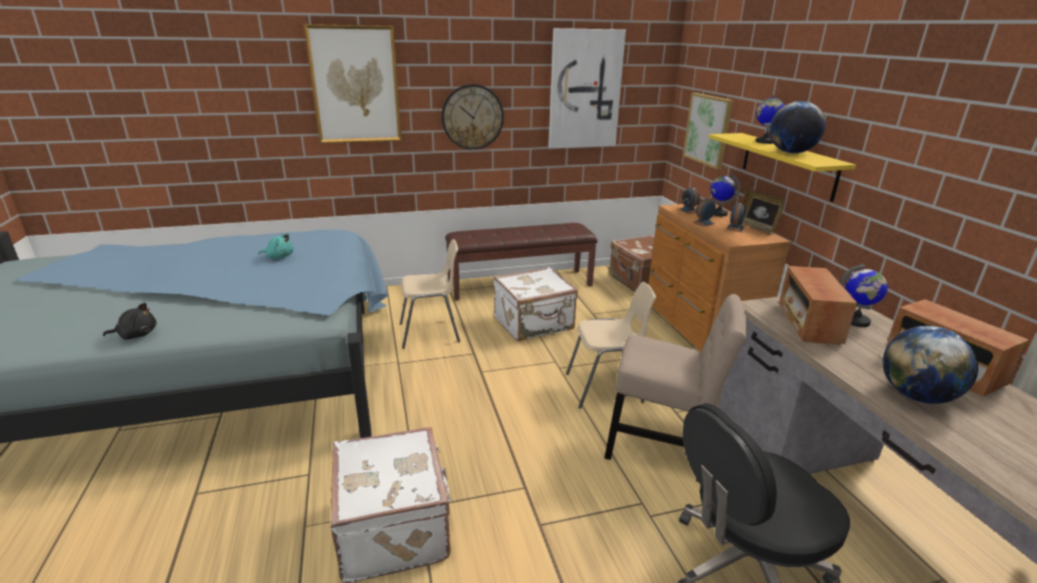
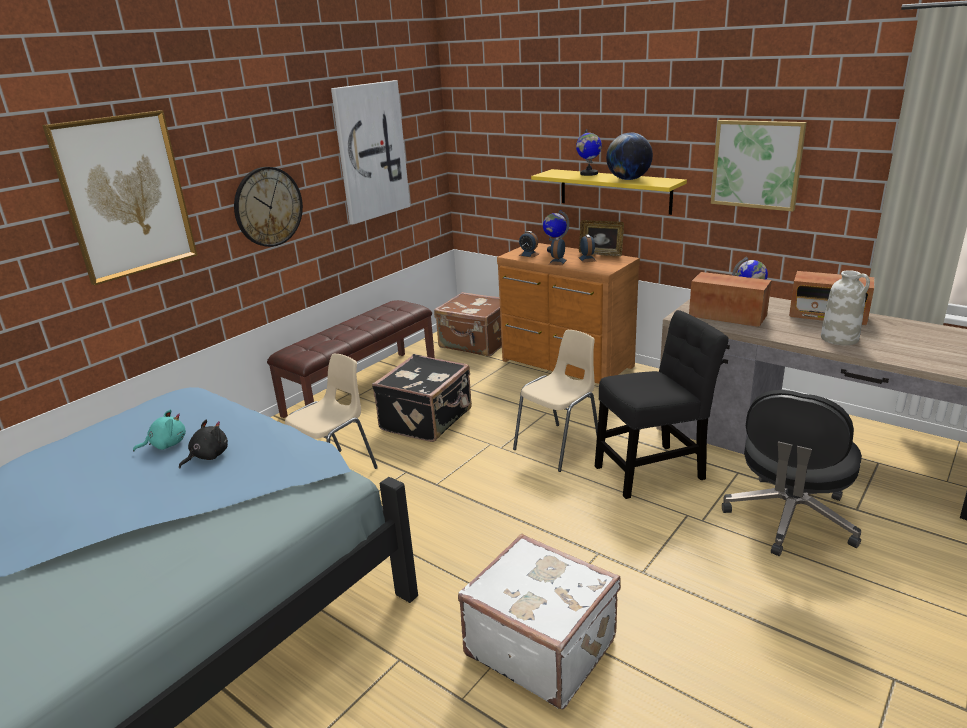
camera: 35 degrees left, 0 degrees up
(136, 335) = (144, 599): black plush toy -> black plush toy (208, 456)
(534, 324) = (428, 420): white suitcase -> black suitcase
(662, 449) = (653, 470): beige chair -> black chair
(708, 130) = (505, 171): picture -> picture (756, 164)
(808, 323) = (727, 316): radio -> radio turned 150 degrees clockwise
(916, 396) = (840, 338): globe -> white vase

